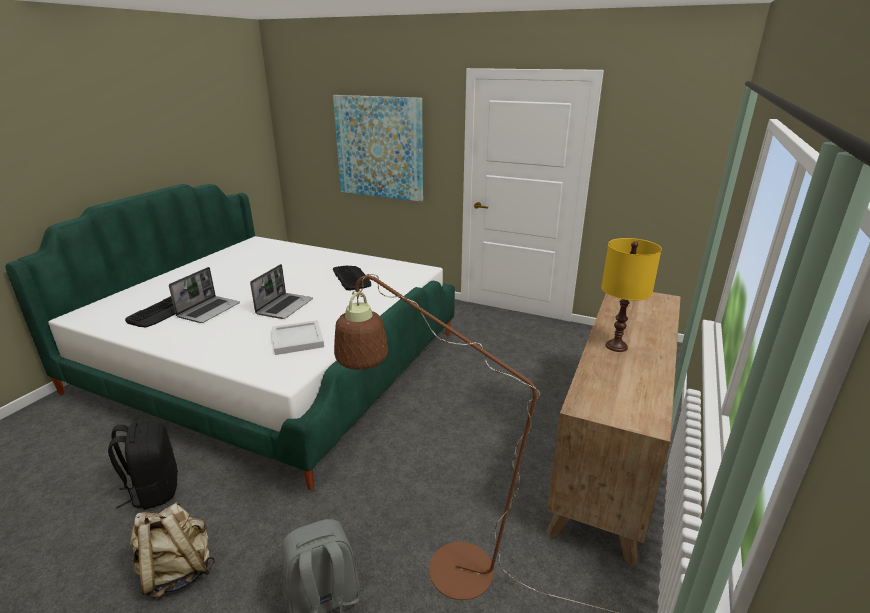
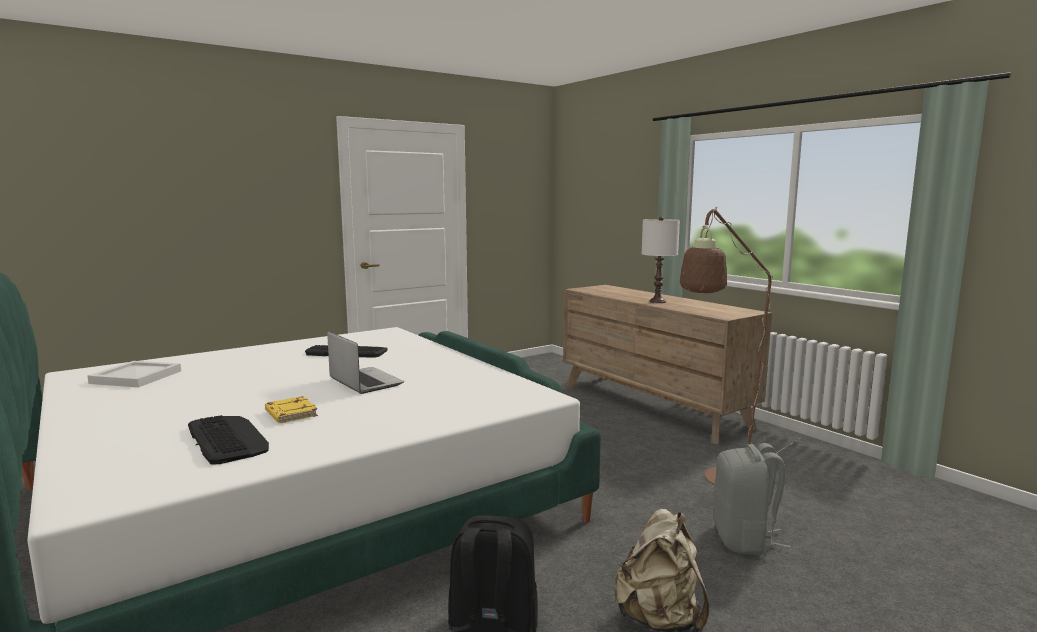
camera: 60 degrees left, 15 degrees down
(209, 310) = (290, 414): laptop -> yellow book
(296, 339) = (463, 385): white tray -> white tray (134, 377)
(379, 148) = (219, 212): picture -> none
(616, 346) = (657, 301): yellow table lamp -> white table lamp

